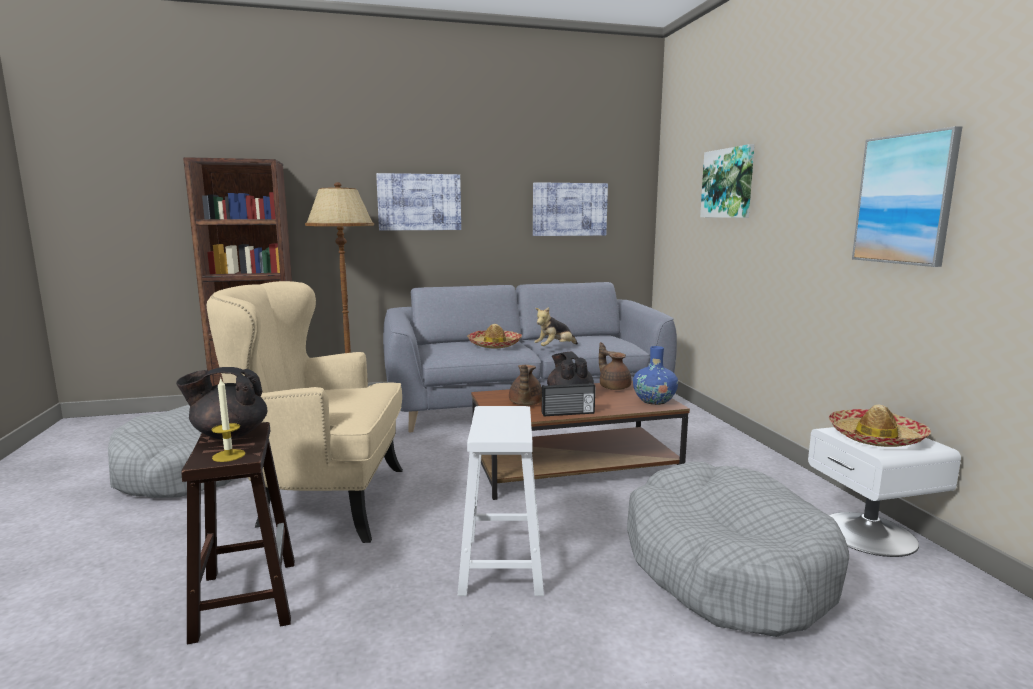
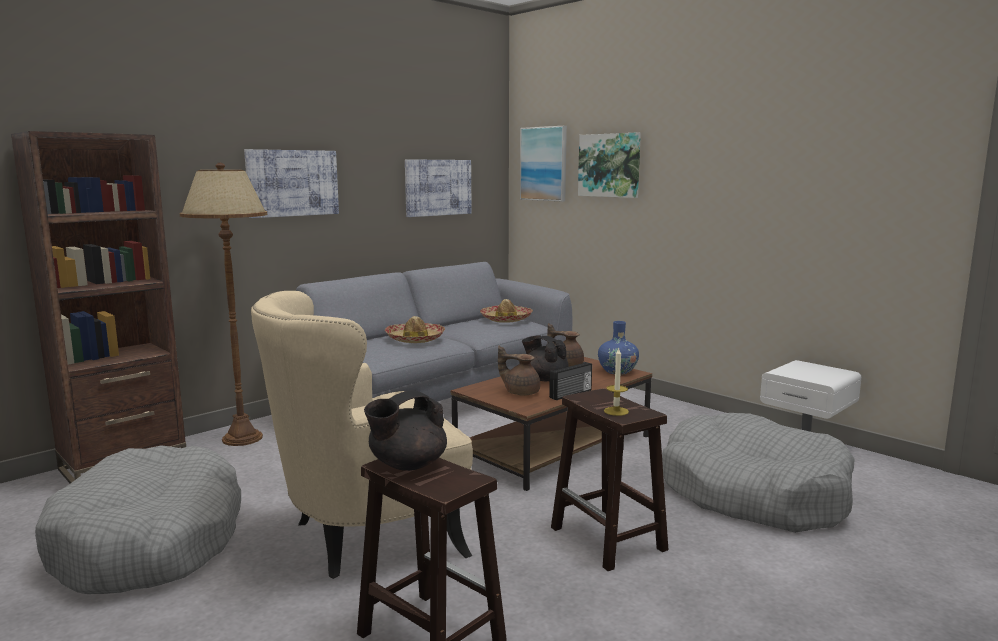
camera: 30 degrees left, 0 degrees up
(228, 455) = (456, 481): candle -> candle (616, 411)
(502, 566) = (609, 539): white stool -> brown stool
(525, 404) = (520, 392): brown teapot -> brown teapot turned 135 degrees clockwise
(555, 348) = (478, 335): plush toy -> none
(876, 437) = (808, 372): hat -> hat (506, 319)
(905, 199) = (800, 188): picture -> picture (544, 164)

